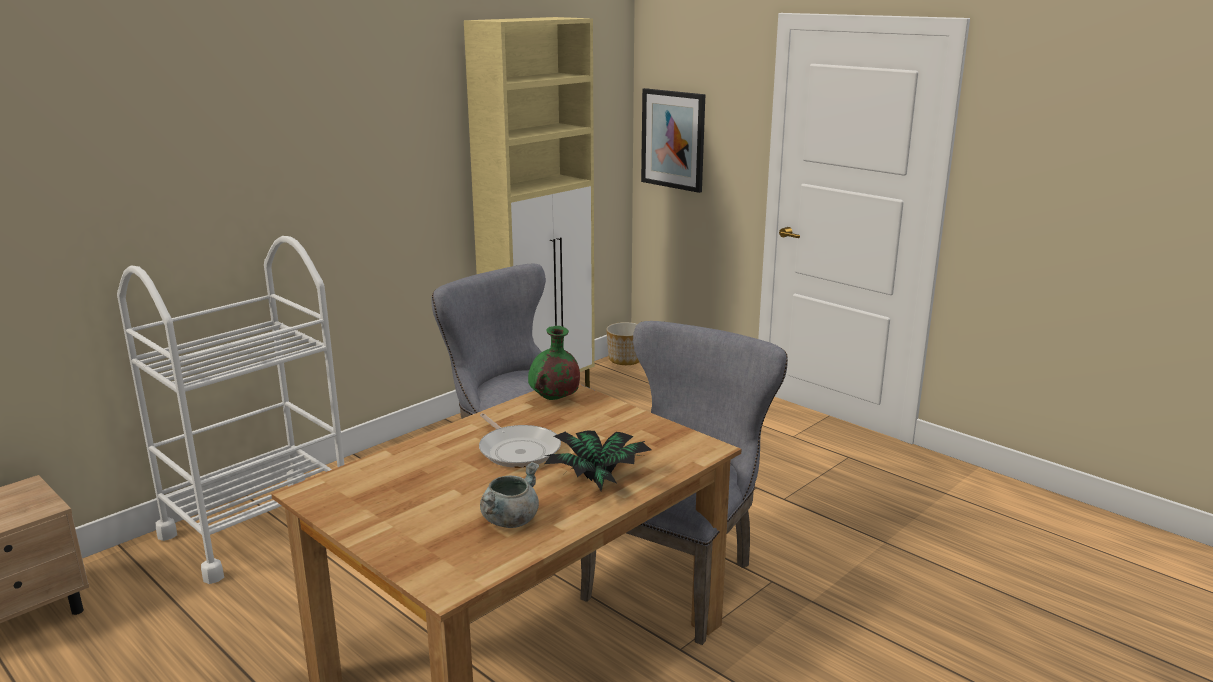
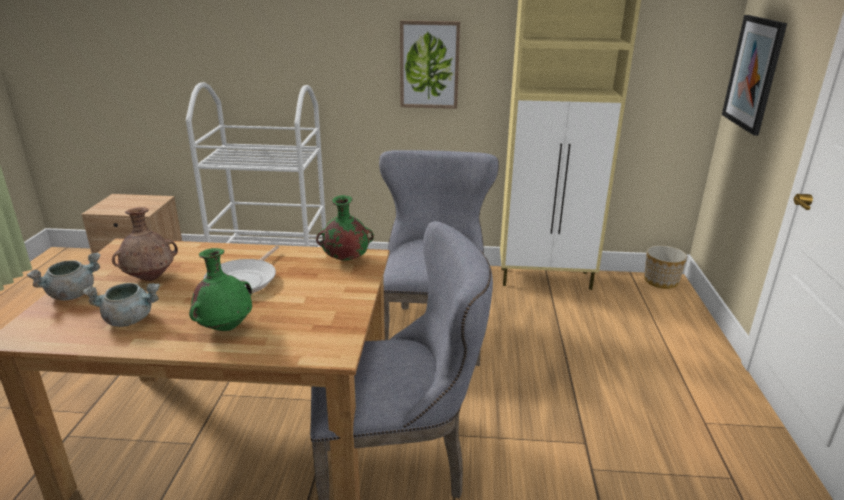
camera: 50 degrees right, 5 degrees up
(386, 183) = (429, 65): none -> picture
(393, 541) = (72, 294): none -> grey cooking pot
(429, 492) = (151, 278): none -> brown vase
(599, 479) = (226, 327): potted plant -> green vase

